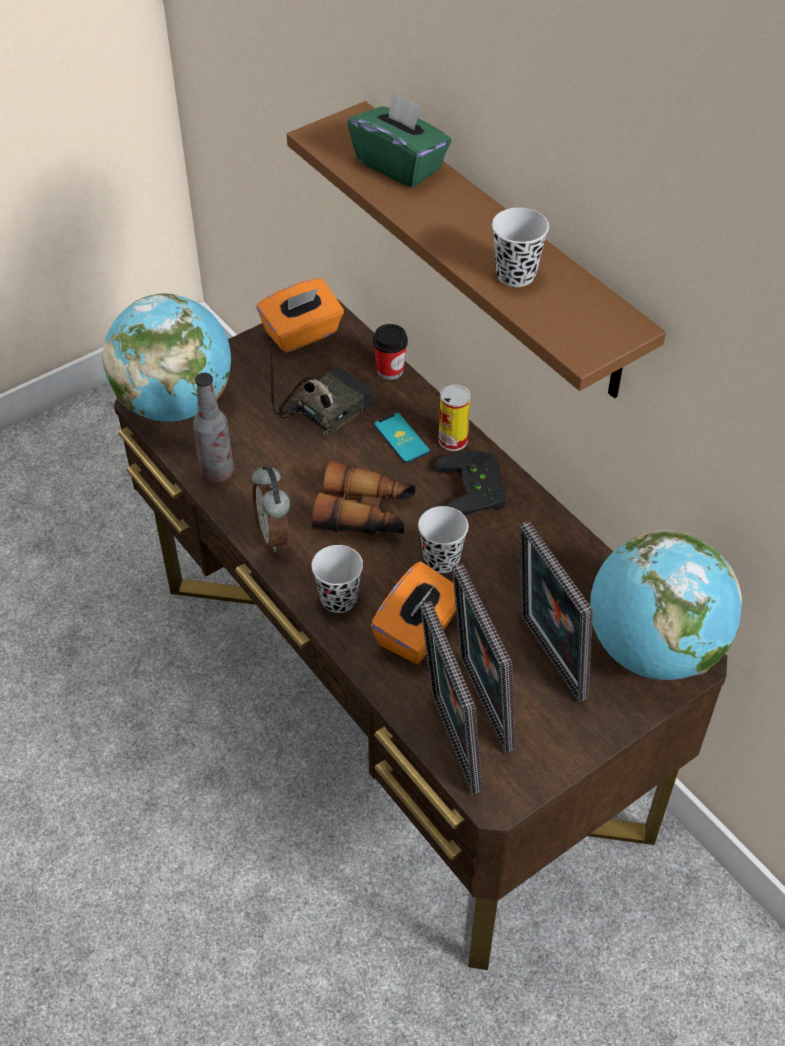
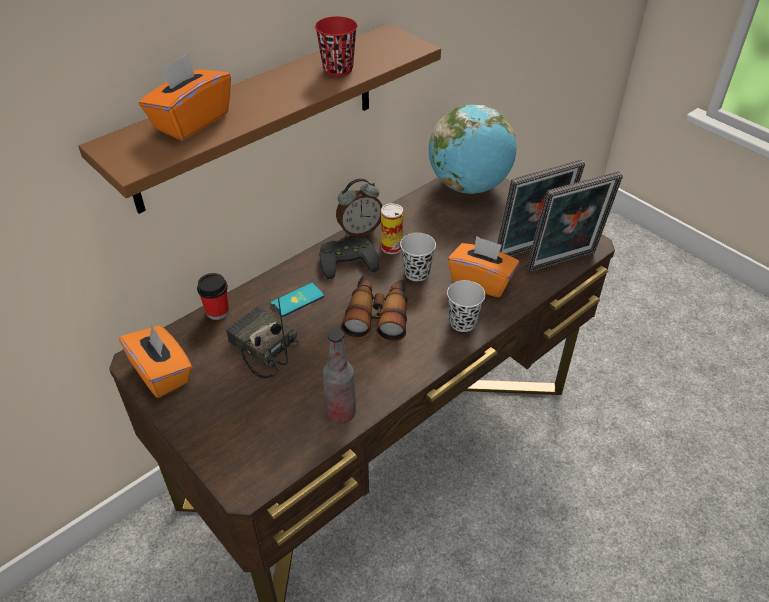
camera: 95 degrees left, 5 degrees down
(175, 404) = (252, 459): globe -> none
(274, 534) = (406, 366): alarm clock -> alarm clock (359, 230)
(399, 165) = (191, 121): green tissue box -> orange tissue box
(453, 440) = (299, 272): can -> can (391, 247)
(515, 275) = (338, 69): black cup -> red cup
(547, 659) = (488, 225): picture frame -> none

